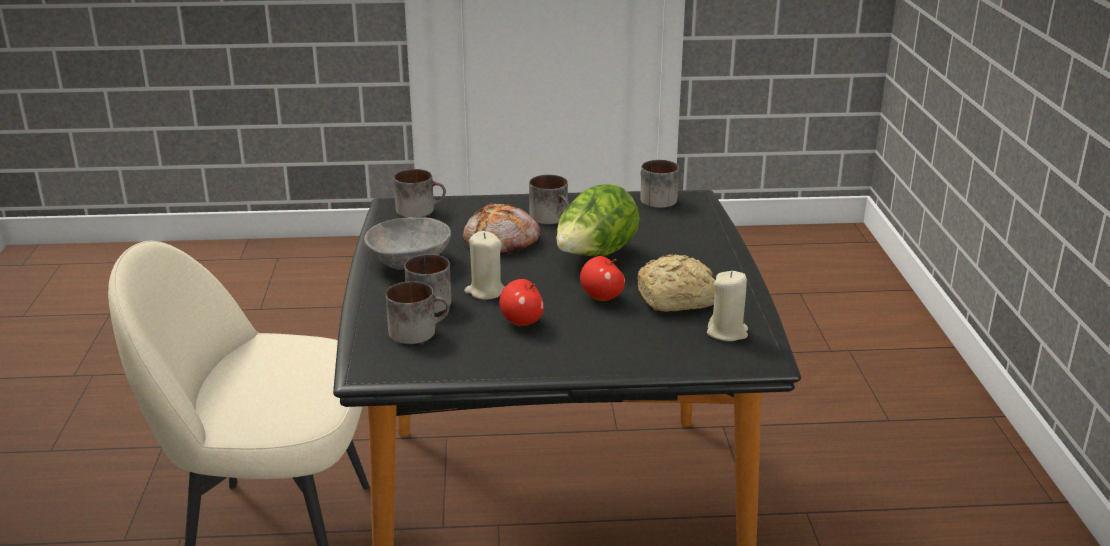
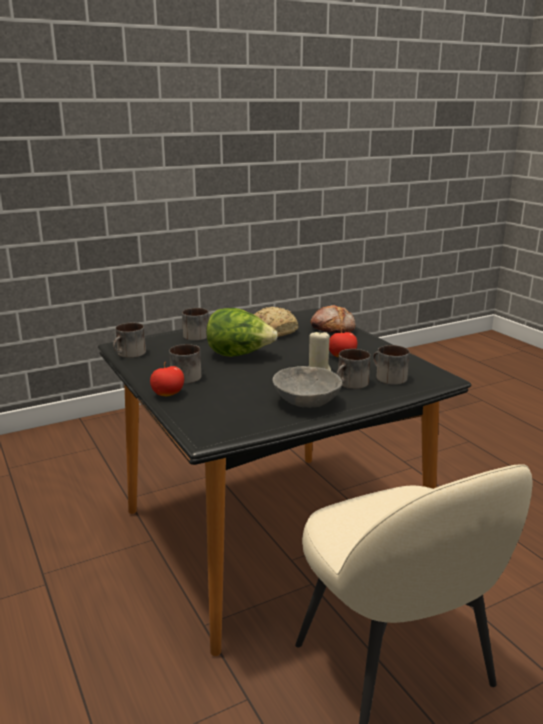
camera: 115 degrees left, 5 degrees down
(420, 209) = (208, 423): mug -> mug (193, 335)
(502, 242) = (243, 382): bread -> bread (332, 328)
(602, 297) = (291, 345): apple -> apple (168, 394)
(727, 332) = (297, 319): beige candle -> none

